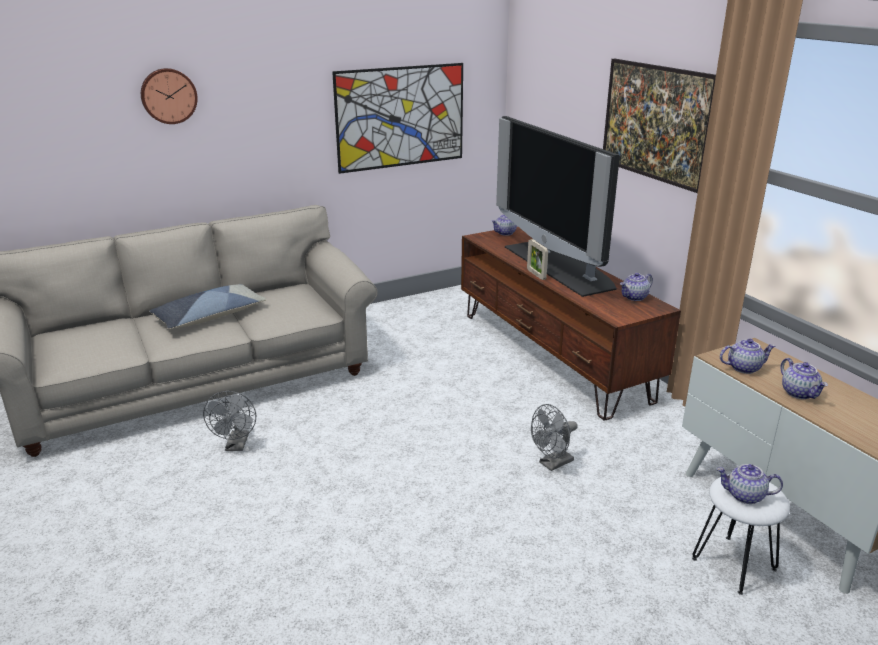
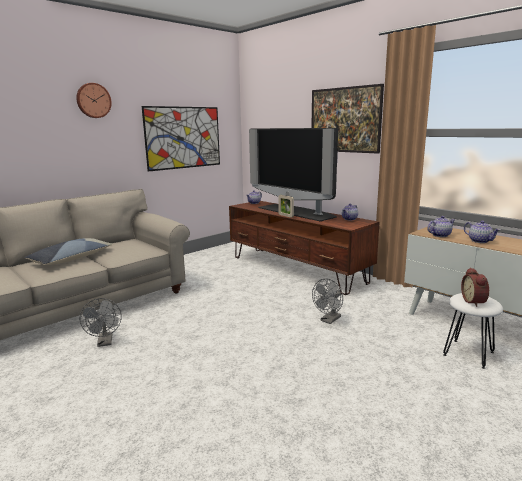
camera: 15 degrees left, 10 degrees down
(168, 96) = (32, 113): wall clock -> wall clock (93, 100)
(744, 496) = (474, 302): teapot -> alarm clock

